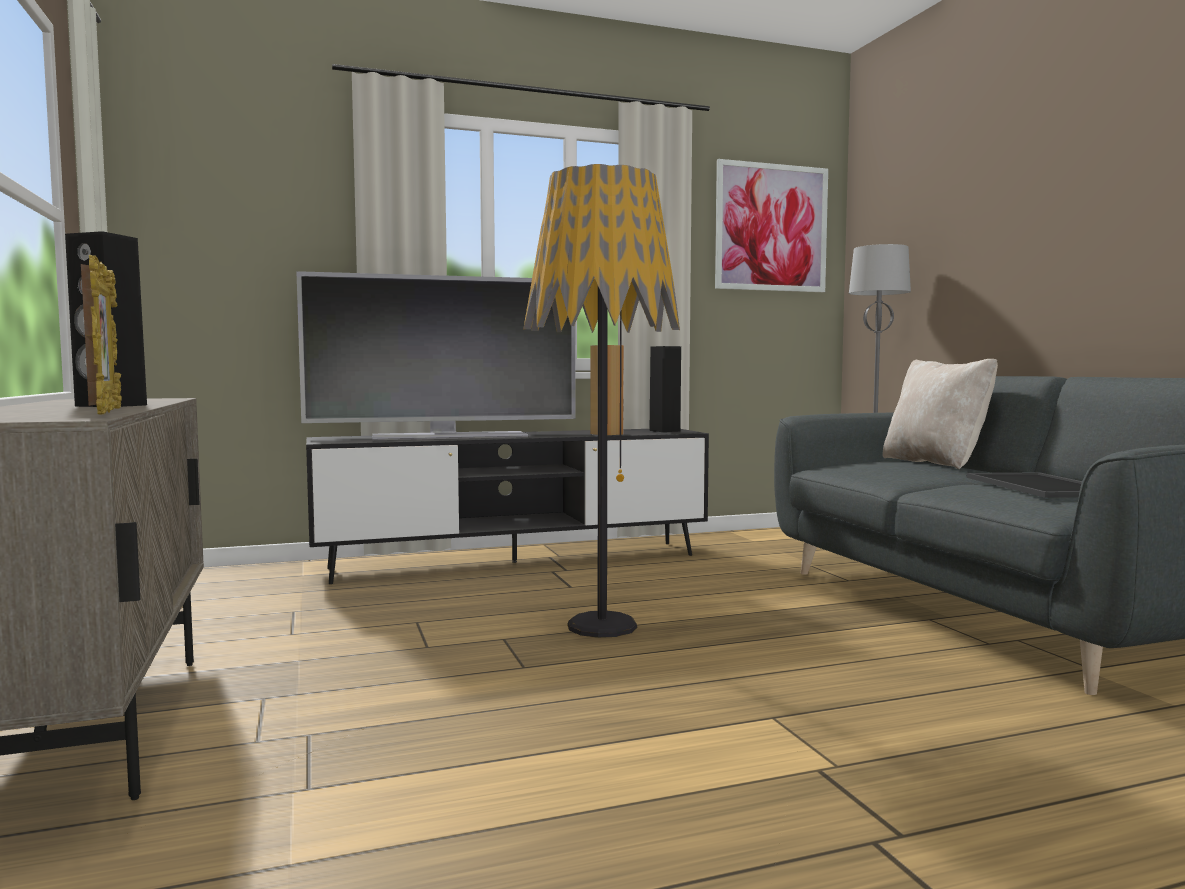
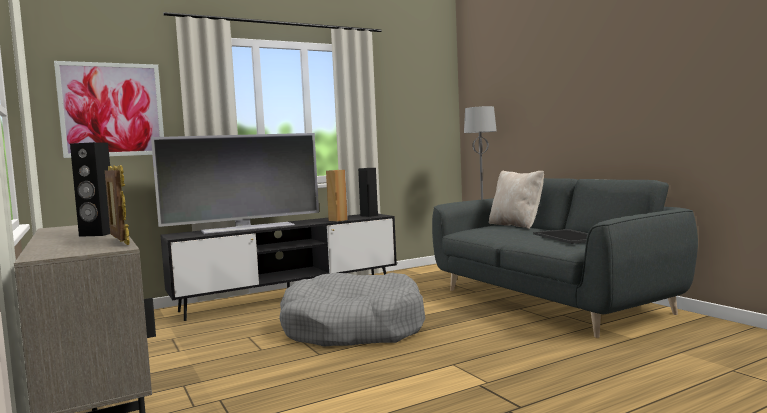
camera: 10 degrees left, 0 degrees up
(602, 626) = (353, 328): floor lamp -> grey dog bed
(771, 228) = (418, 95): picture -> picture (112, 110)

